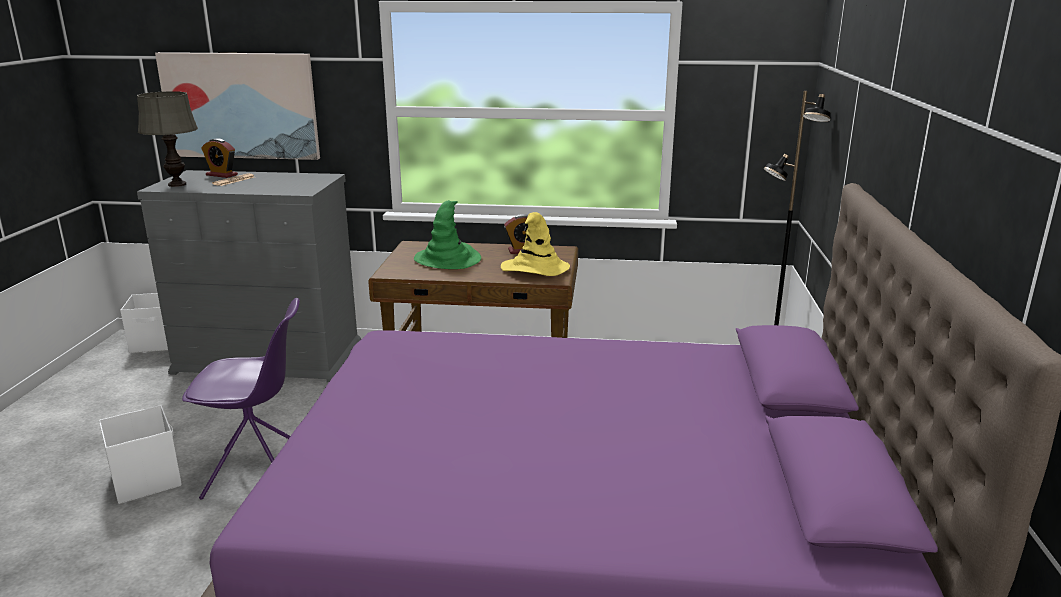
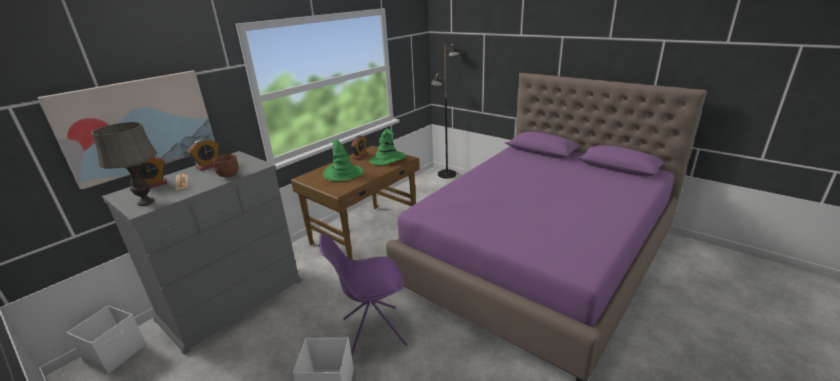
camera: 55 degrees left, 5 degrees up
(259, 472) = (372, 332): purple chair -> purple chair turned 135 degrees counterclockwise
(262, 190) = (228, 176): none -> brown bowl
(286, 176) = (209, 166): none -> alarm clock
(534, 269) = (388, 159): yellow hat -> green hat

